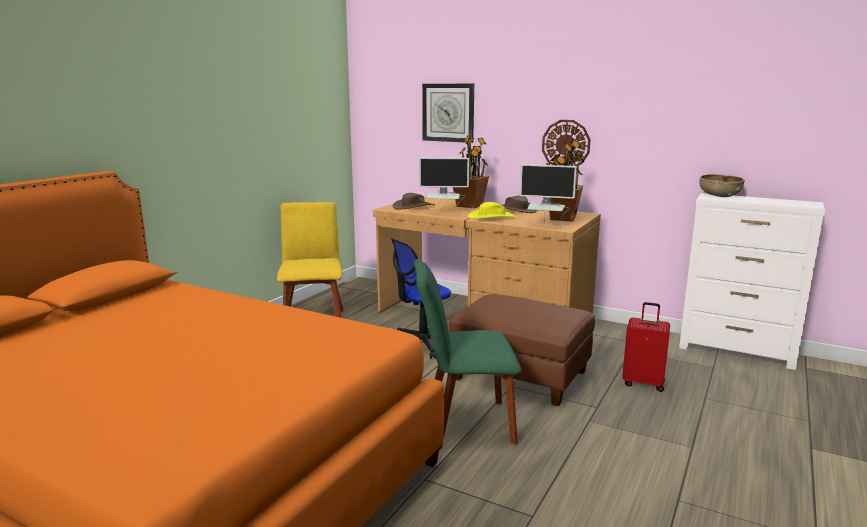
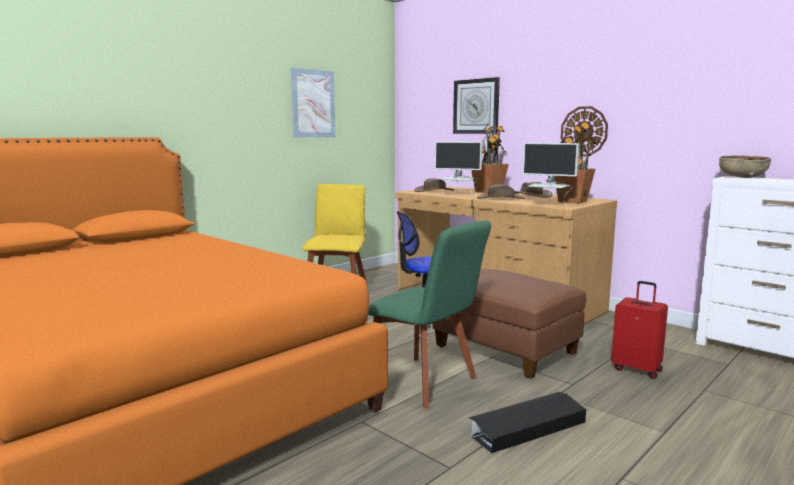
camera: 15 degrees right, 5 degrees down
(270, 112) = (313, 103): none -> picture
(464, 424) = (426, 382): green chair -> green chair turned 150 degrees counterclockwise
(491, 217) = (500, 198): yellow hat -> brown hat
(579, 462) = (527, 428): none -> black storage box

